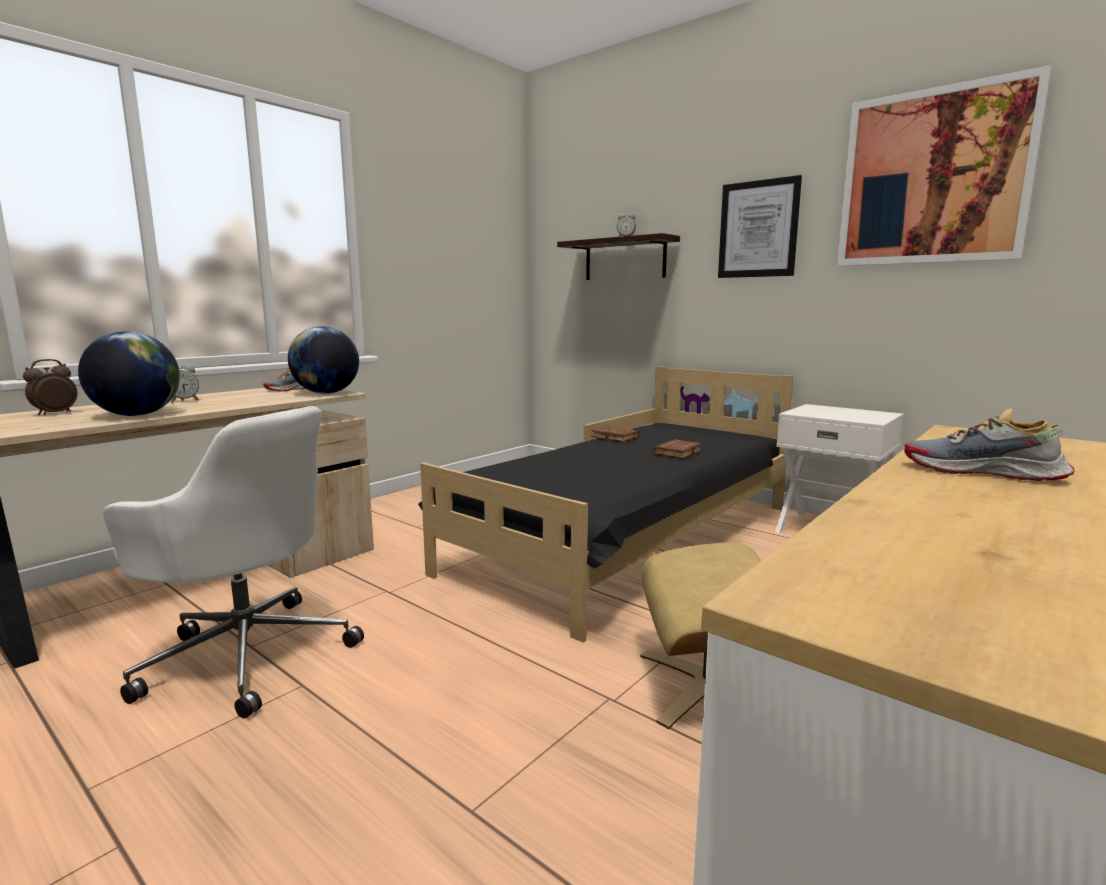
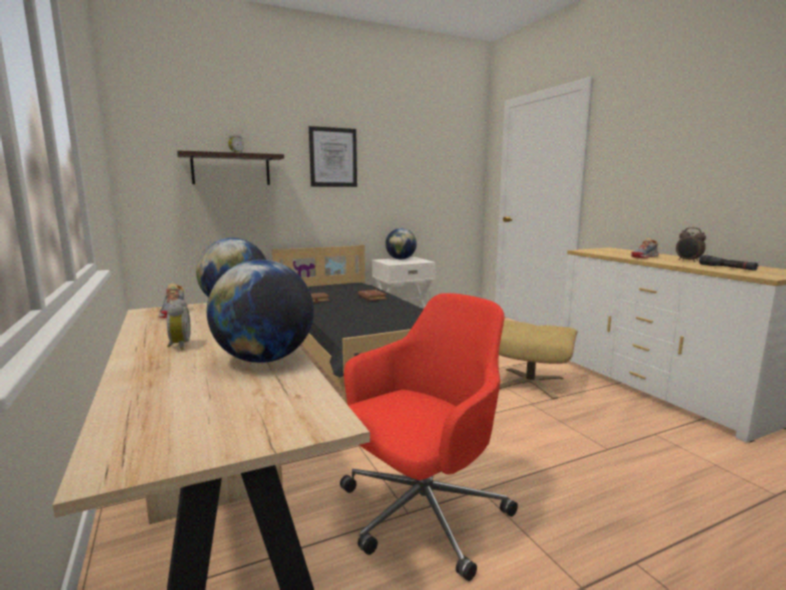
camera: 65 degrees left, 0 degrees up
(54, 414) = (166, 400): alarm clock -> alarm clock (688, 261)
(247, 654) = (420, 514): white office chair -> red office chair
(852, 411) = (400, 259): none -> globe
(933, 177) = (415, 142): picture -> none
(938, 551) = (726, 268): none -> black flashlight

